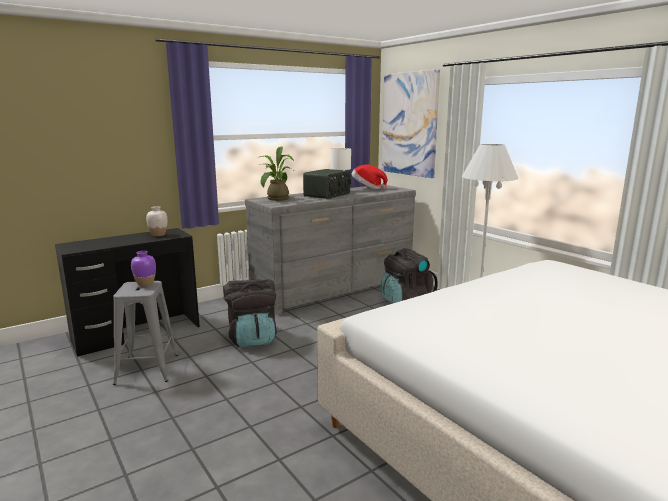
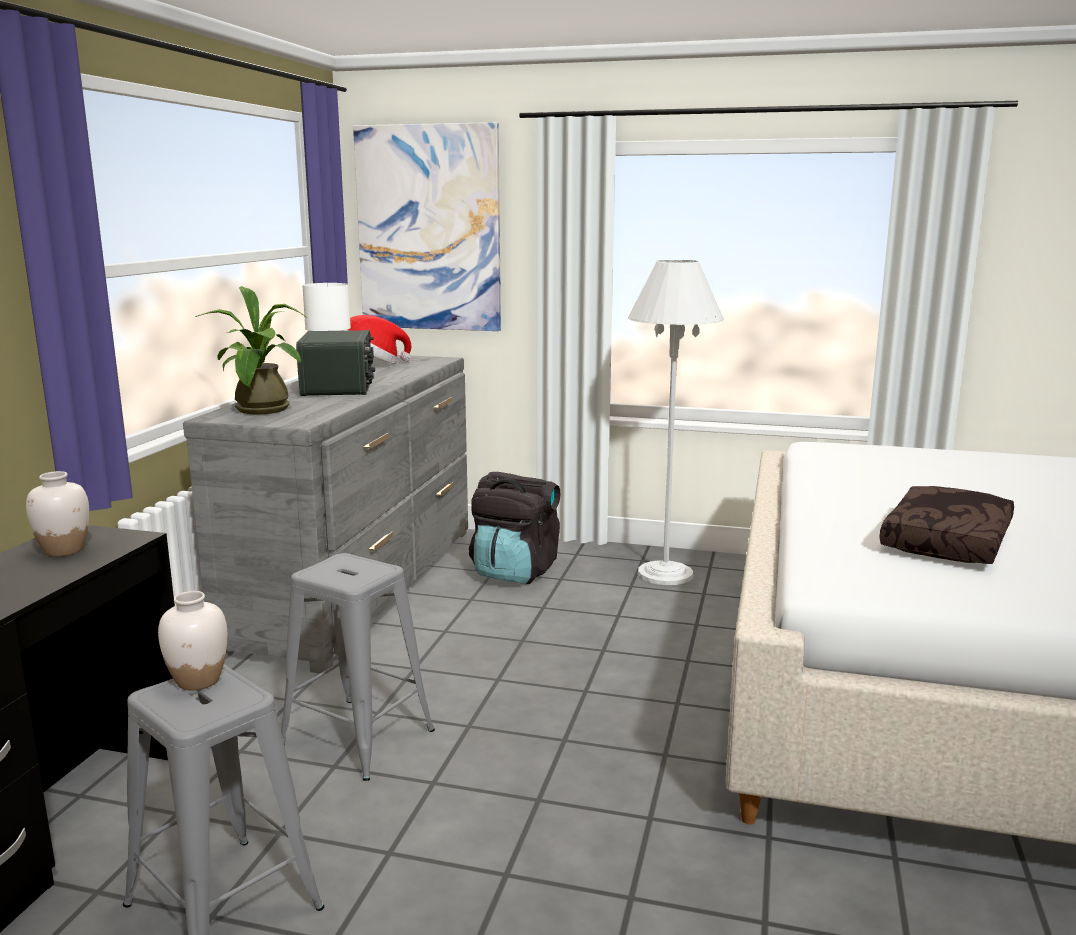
camera: 40 degrees left, 0 degrees up
(145, 284) = (198, 681): purple vase -> white vase
(252, 338) = (357, 738): black backpack -> grey stool
(488, 319) = (949, 542): none -> brown pillow

